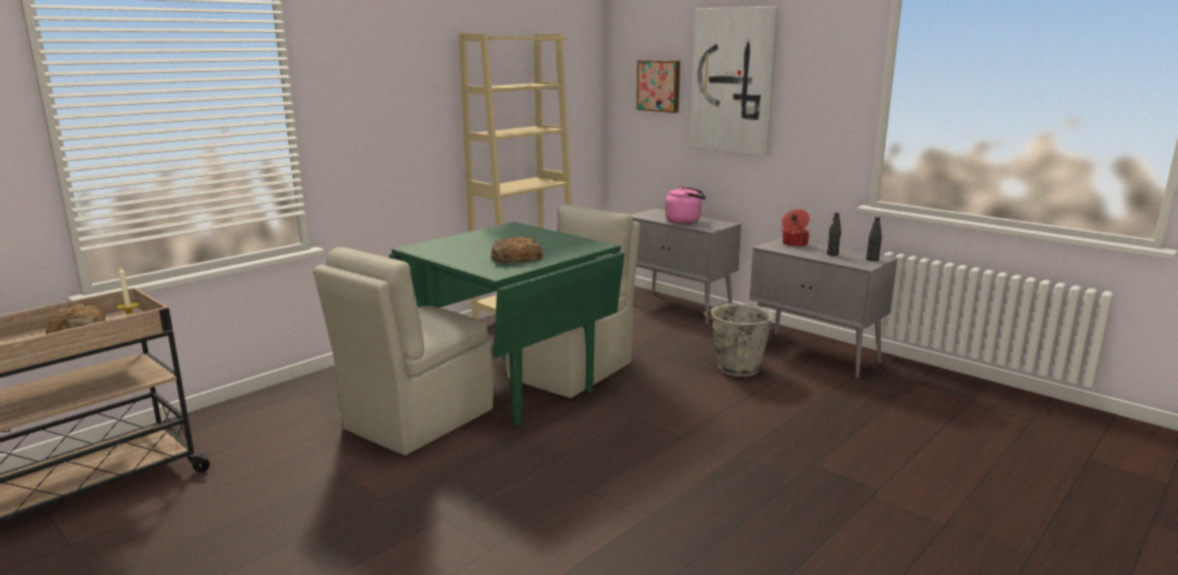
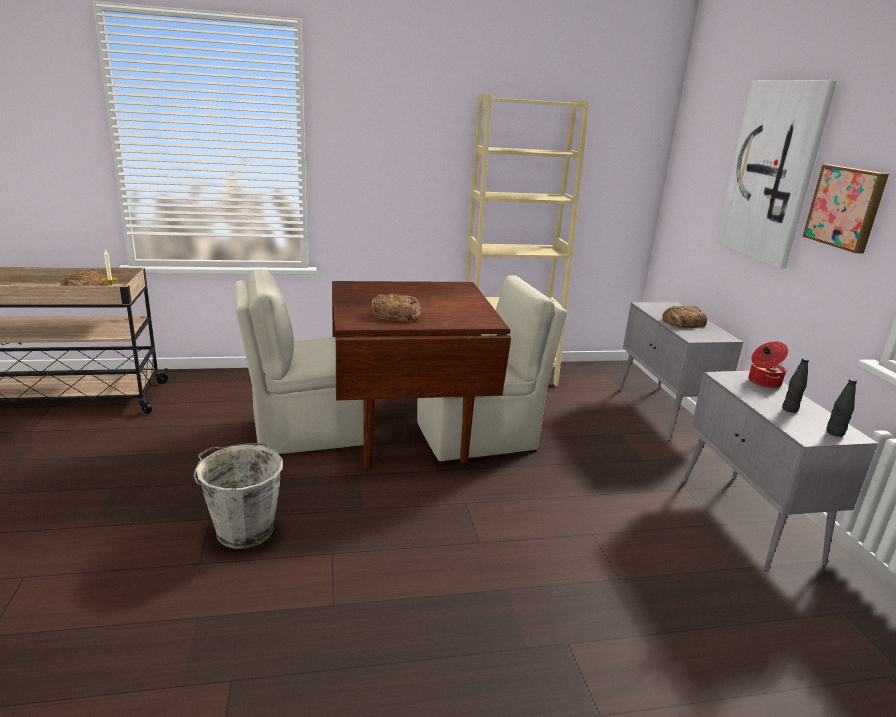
camera: 35 degrees right, 5 degrees up
(510, 388) = (407, 432): green dining table -> brown dining table
(659, 85) = (707, 168): picture -> picture (846, 207)
(685, 221) = (683, 323): pink kettle -> bread
(736, 368) = (634, 497): grey bucket -> grey bucket (243, 530)

